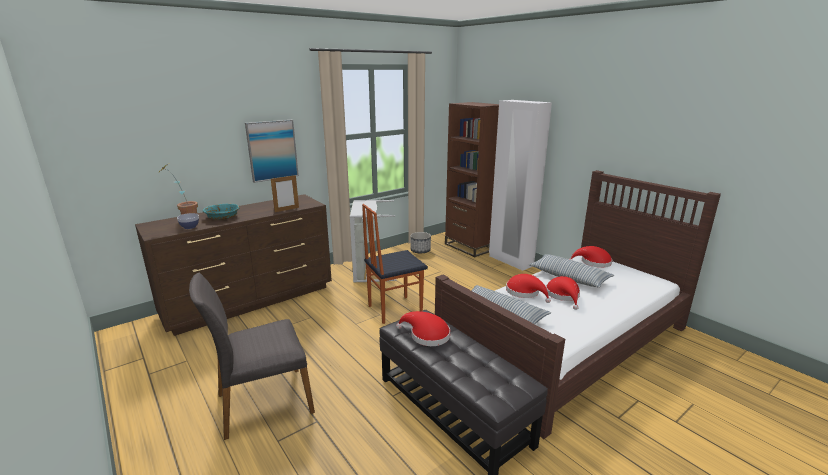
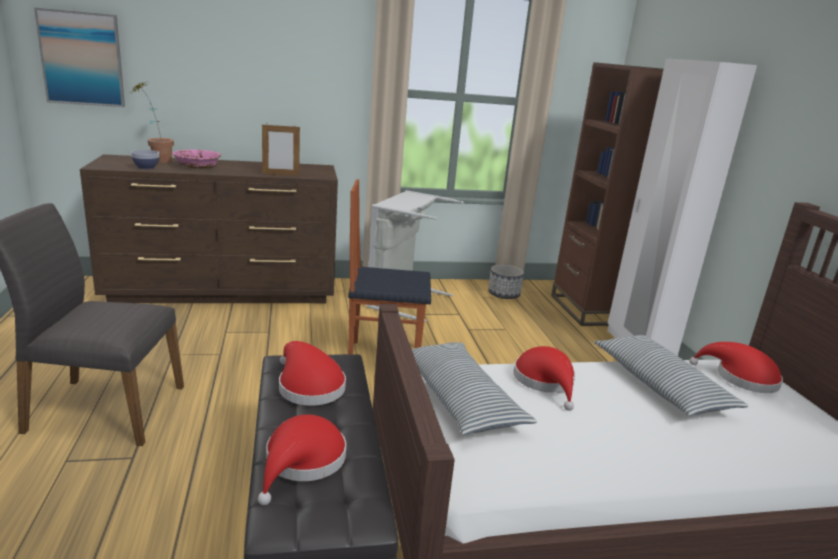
camera: 25 degrees right, 0 degrees up
(223, 217) = (197, 166): turquoise bowl -> pink bowl
(272, 150) = (295, 93): picture -> picture (82, 59)
(563, 295) = (613, 409): red hat -> red hat (302, 462)

